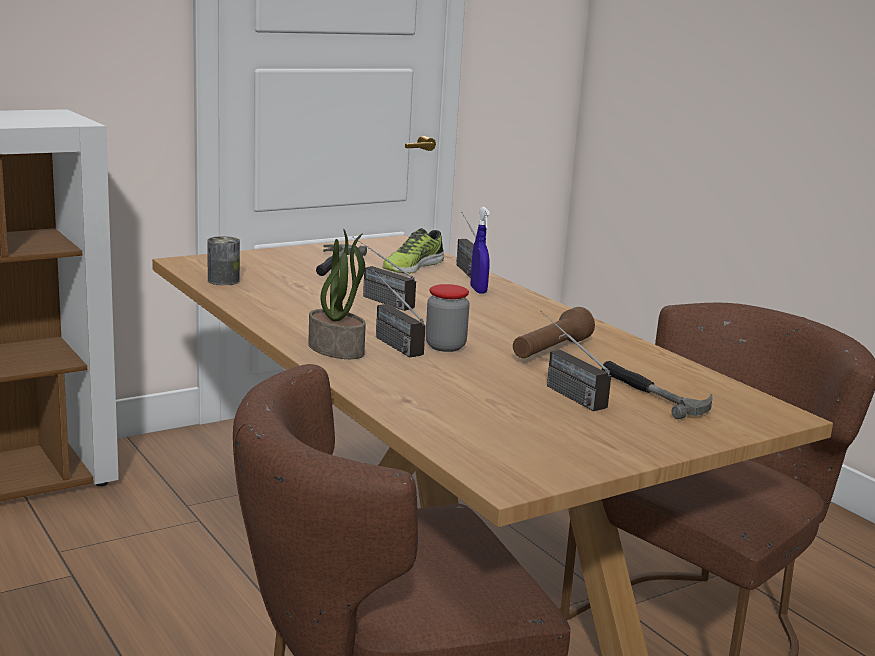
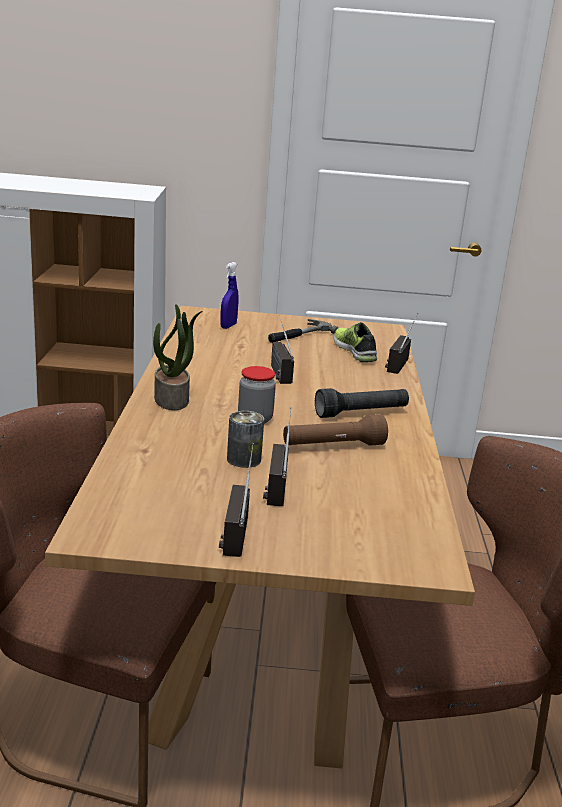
camera: 35 degrees right, 5 degrees up
(223, 280) = (195, 331): can -> can (244, 459)
(388, 340) = (221, 403): radio -> radio (235, 525)
(411, 267) = (355, 351): shoe -> shoe turned 90 degrees clockwise
(478, 290) = (373, 382): blue spray bottle -> blue spray bottle (228, 326)
(519, 318) = (361, 413): none -> black flashlight
(652, 394) = (348, 508): hammer -> none

